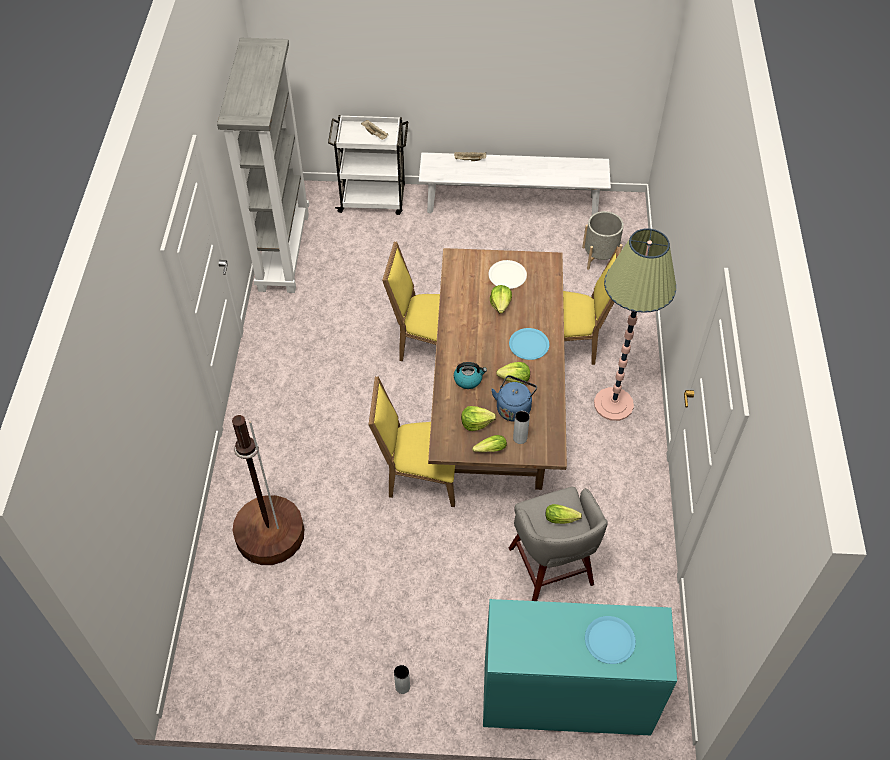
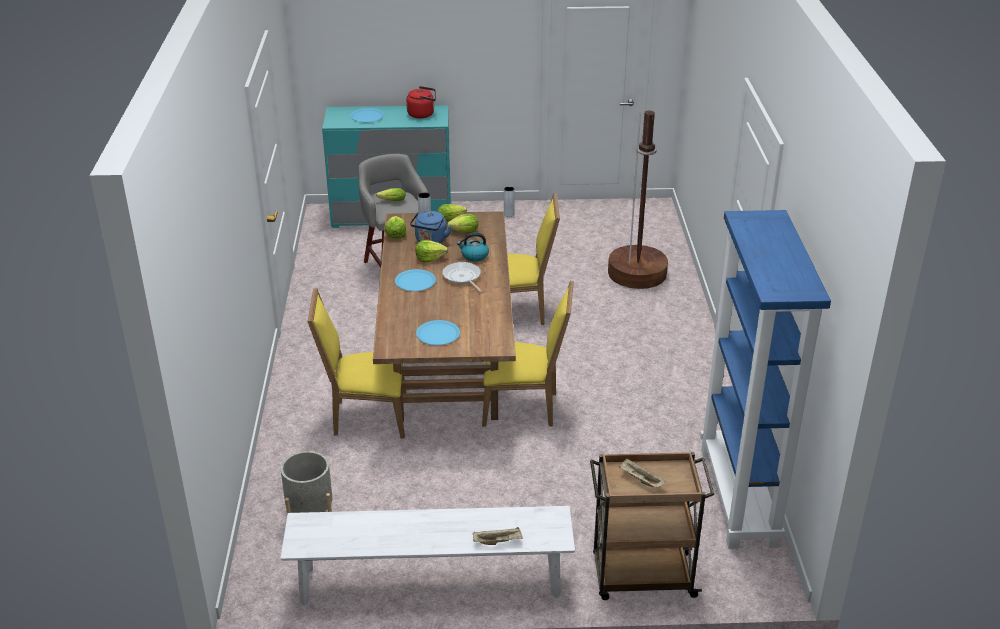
camera: 175 degrees right, 20 degrees down
(283, 251) = (739, 497): grey bookcase -> blue bookcase
(373, 199) = (641, 576): white cart -> brown cart
(482, 347) = (462, 277): none -> frying pan
(500, 304) = (445, 309): lettuce -> lettuce (395, 234)
(507, 275) = (438, 334): white plate -> blue plate
(526, 640) = (422, 114): none -> red kettle
(613, 404) = (324, 369): floor lamp -> none

